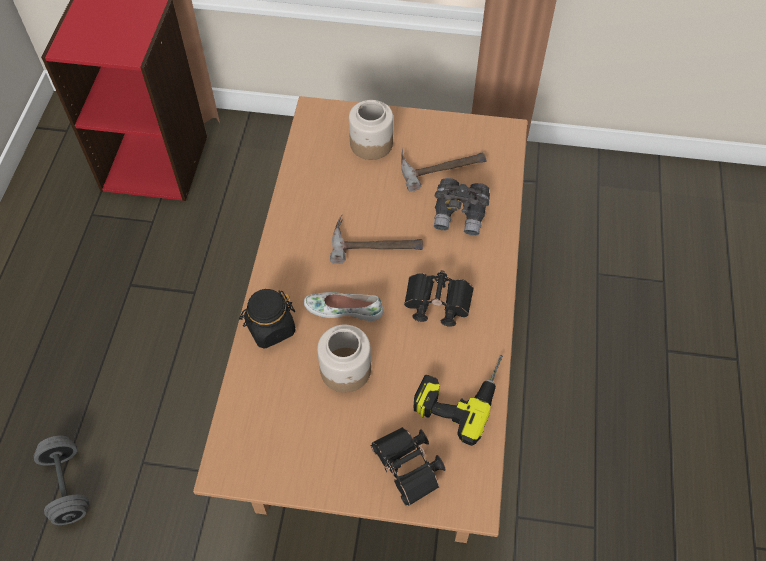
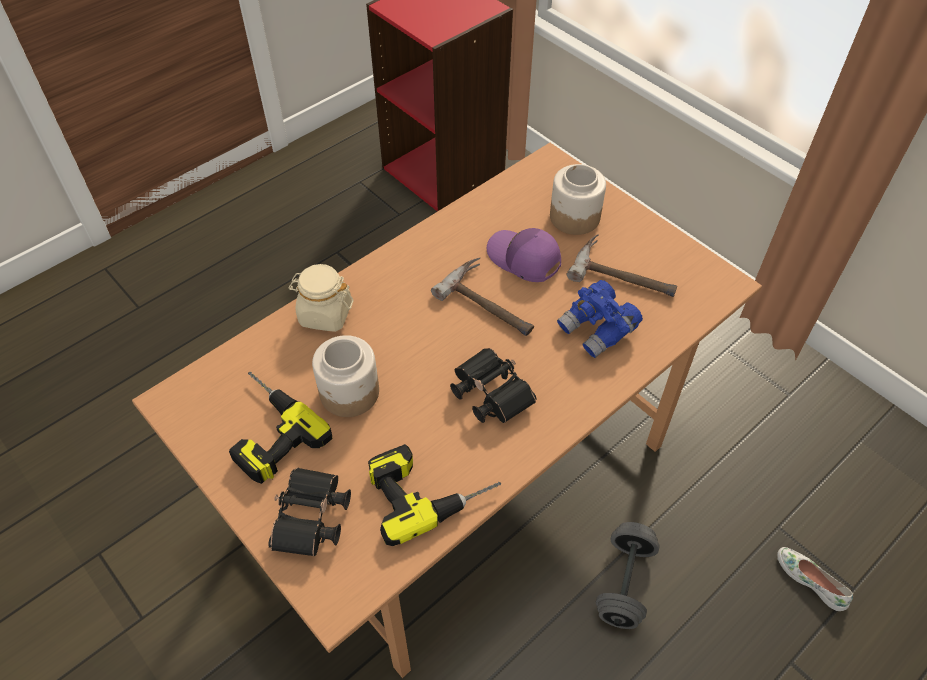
camera: 40 degrees right, 5 degrees down
(67, 486) = (150, 372): grey dumbbell -> grey dumbbell (624, 583)
(270, 328) = (325, 314): black jar -> beige jar
(315, 437) = (264, 430): none -> power drill
(344, 308) = (402, 340): white shoe -> white shoe (811, 580)
(367, 197) = (523, 259): none -> purple cap
(460, 215) = (598, 330): grey binoculars -> blue binoculars

